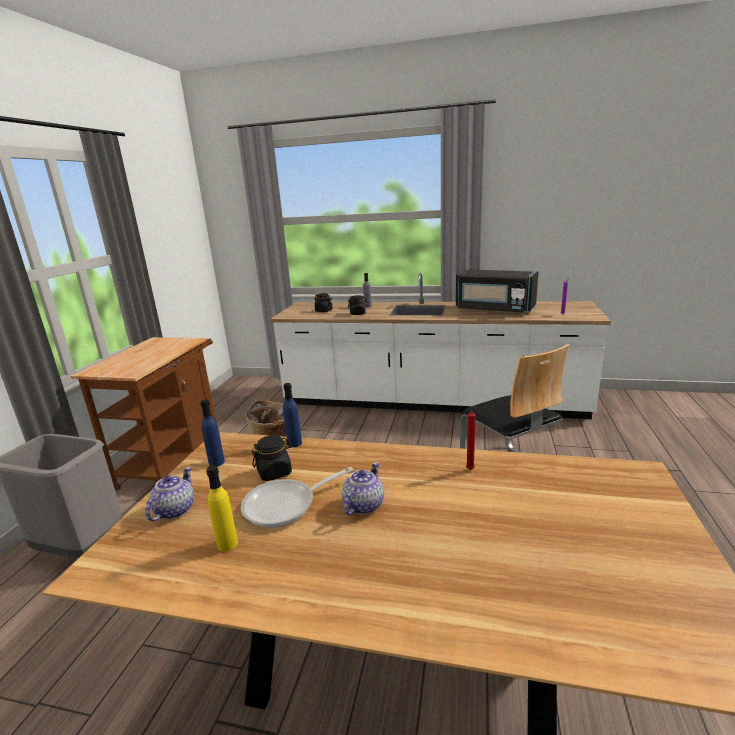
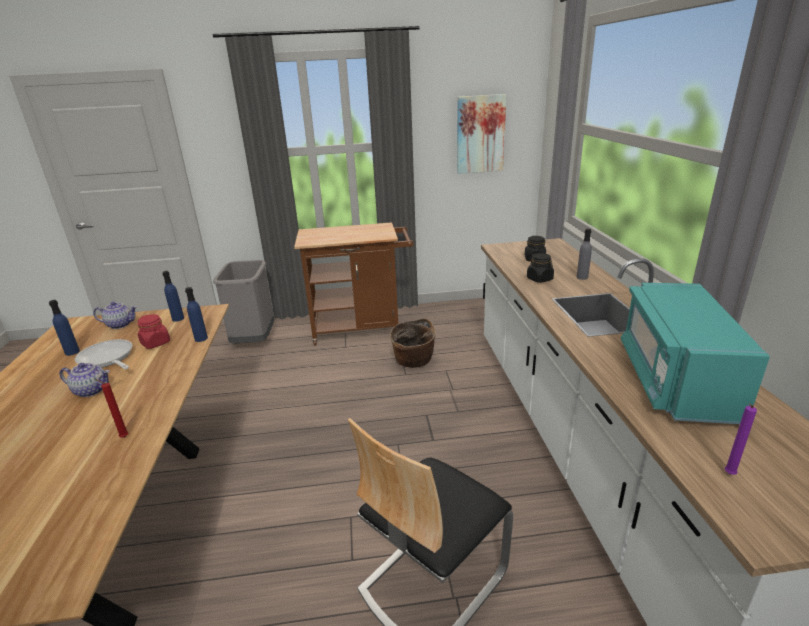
camera: 70 degrees right, 5 degrees up
(176, 240) = (480, 134): none -> picture
(227, 544) = (72, 352): yellow bottle -> blue bottle
(274, 472) = (156, 343): black jar -> red jar
(494, 310) = (674, 379): black microwave -> turquoise microwave

